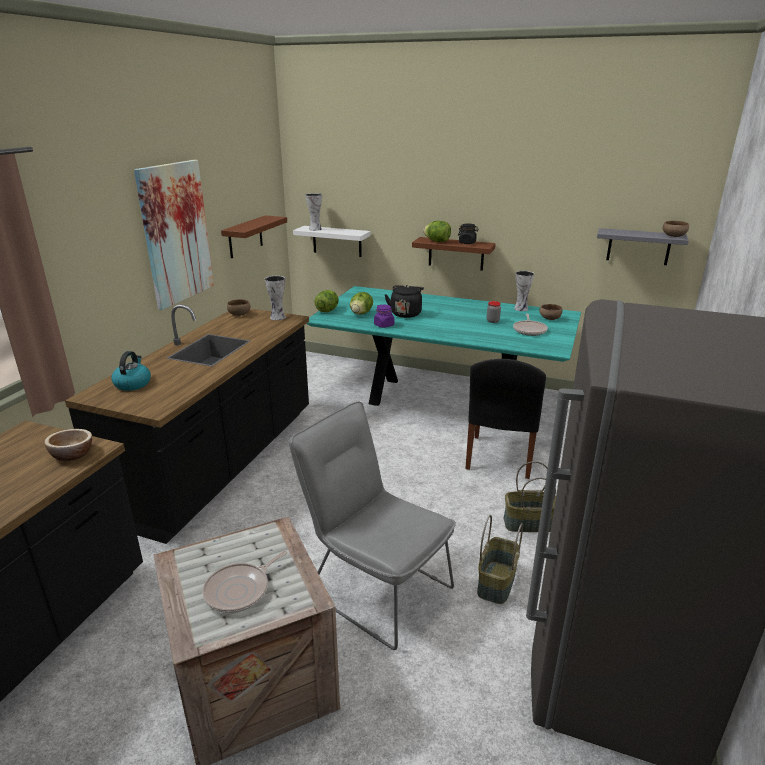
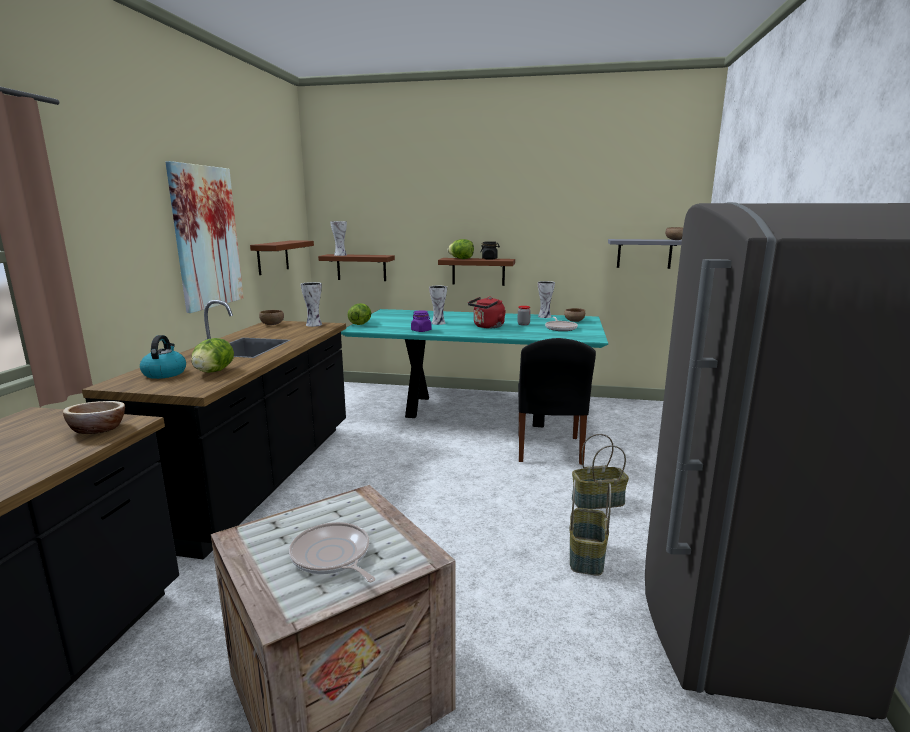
camera: 10 degrees left, 10 degrees down
(240, 590) = (332, 557): frying pan -> frying pan turned 105 degrees clockwise
(337, 241) = (361, 267): white shelf -> brown shelf
(361, 314) = (395, 325): lettuce -> lettuce (213, 371)
(374, 587) = (457, 575): grey chair -> none
(406, 313) = (439, 323): black kettle -> vase
(453, 323) = (487, 327): none -> red kettle

